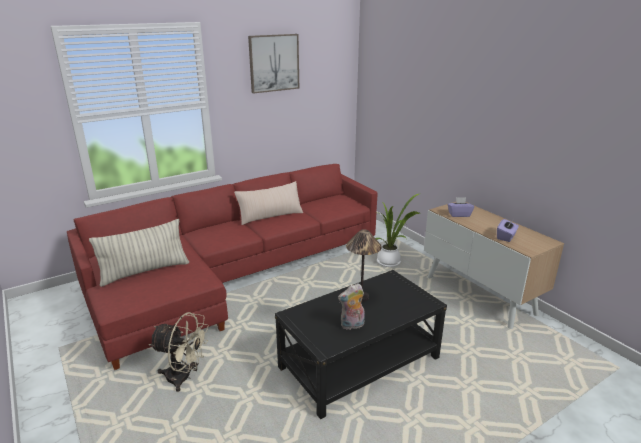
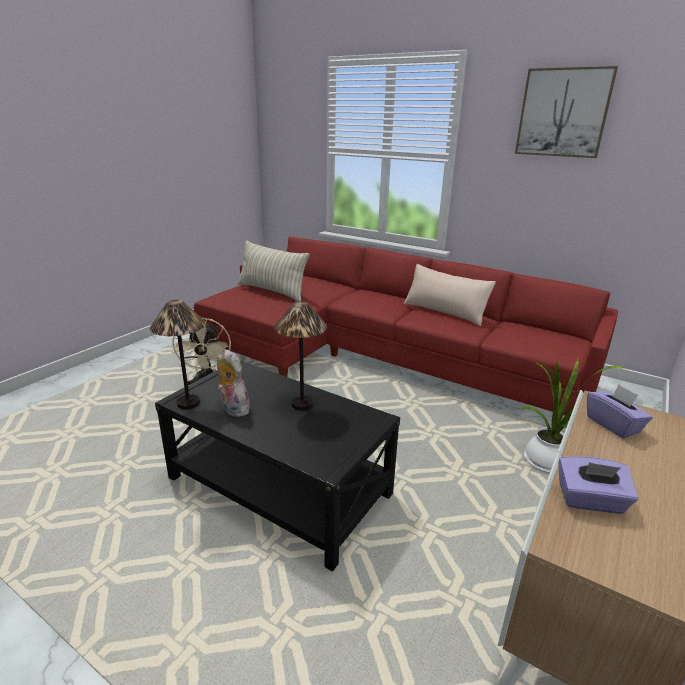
camera: 65 degrees right, 0 degrees up
(332, 344) = (189, 403): none -> table lamp

